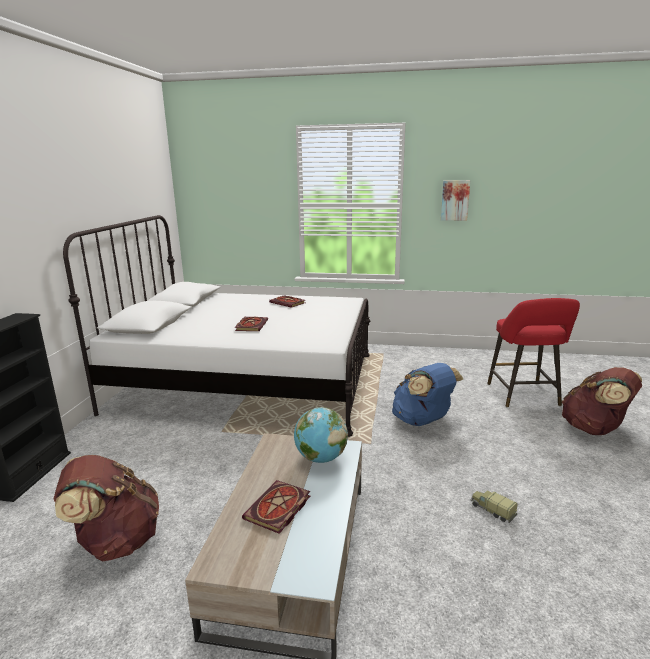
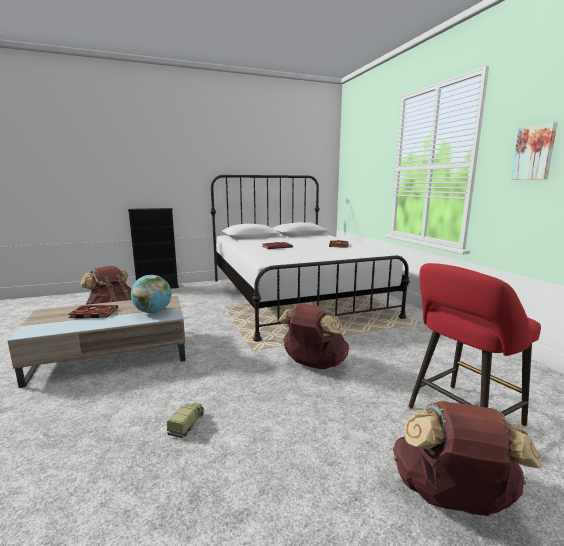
camera: 60 degrees right, 5 degrees down
(422, 421) = (313, 364): blue backpack -> brown backpack

